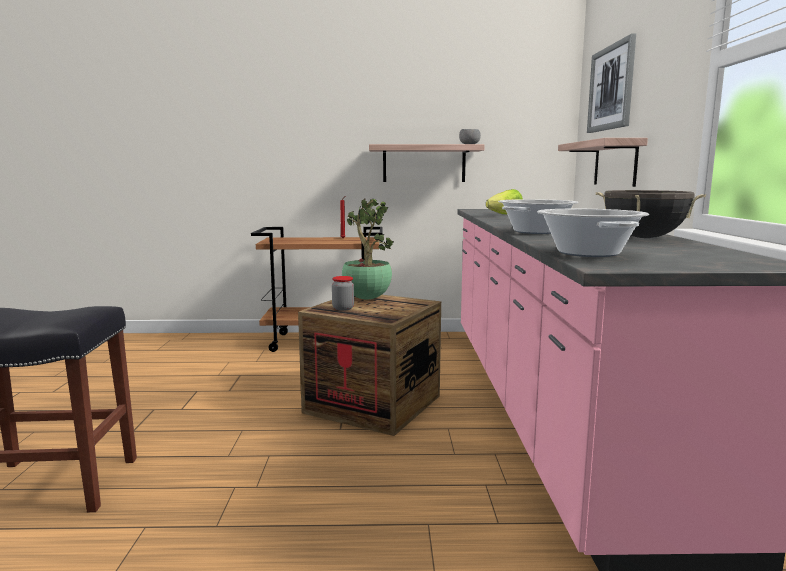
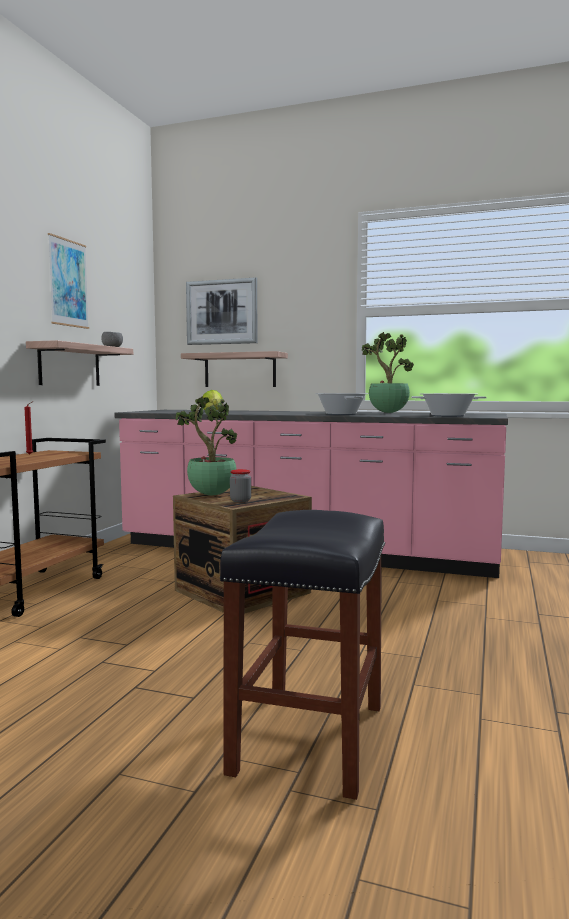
camera: 70 degrees left, 5 degrees down
(427, 87) = (68, 283): none -> picture
(643, 237) = (387, 412): black cooking pot -> potted plant

